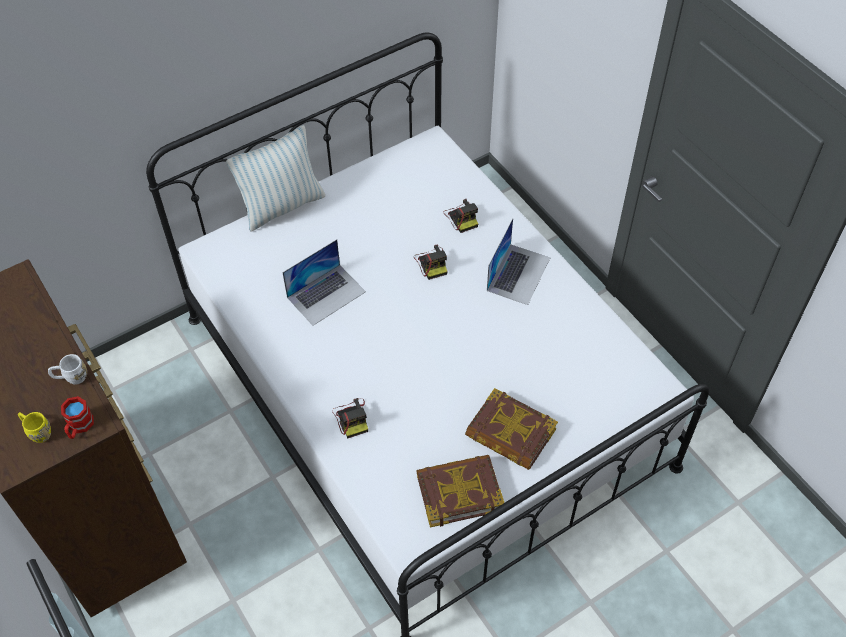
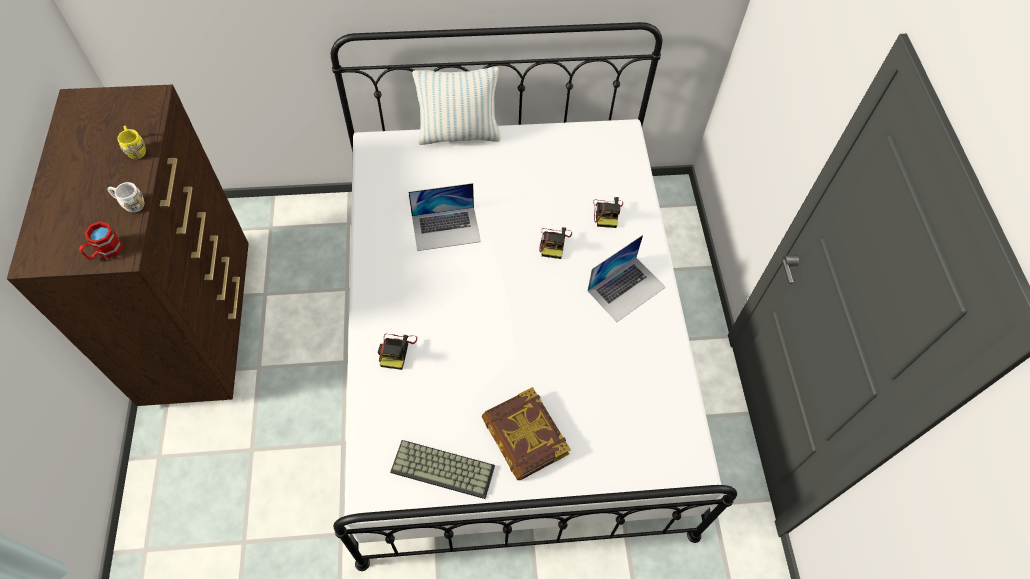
camera: 25 degrees right, 5 degrees up
(37, 432) = (71, 239): yellow mug -> yellow mug (136, 149)
(459, 492) = (444, 468): book -> keyboard

